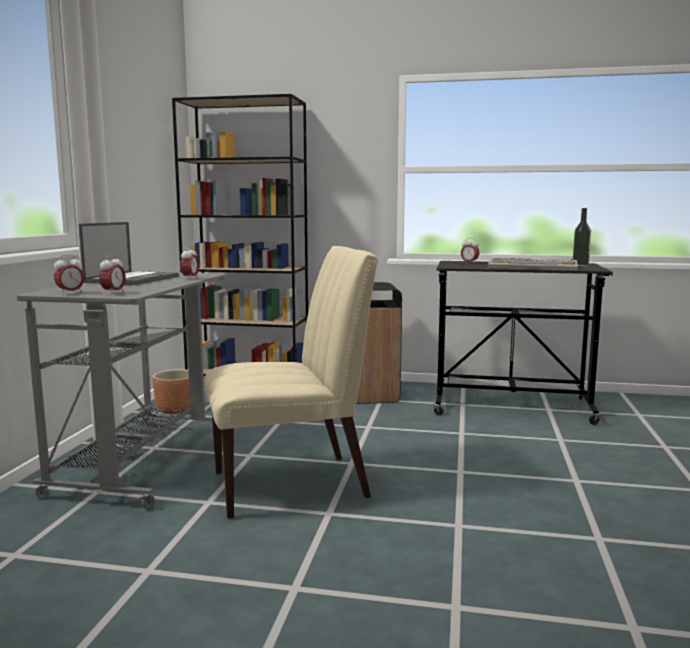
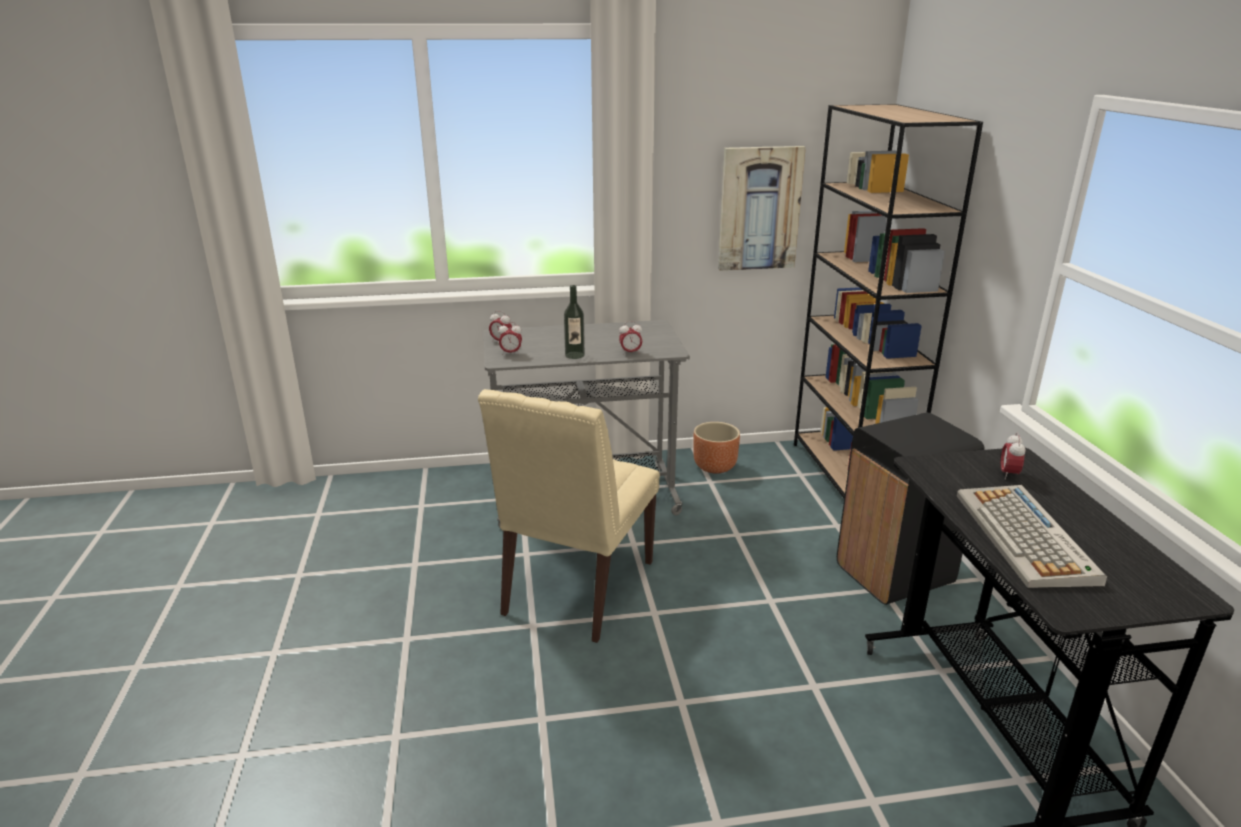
camera: 70 degrees right, 15 degrees up
(133, 279) = (602, 335): laptop -> none
(145, 177) = (759, 208): none -> picture
(289, 485) = (579, 586): beige chair -> beige chair turned 60 degrees clockwise
(580, 265) = (1136, 591): bottle -> bottle (574, 355)

